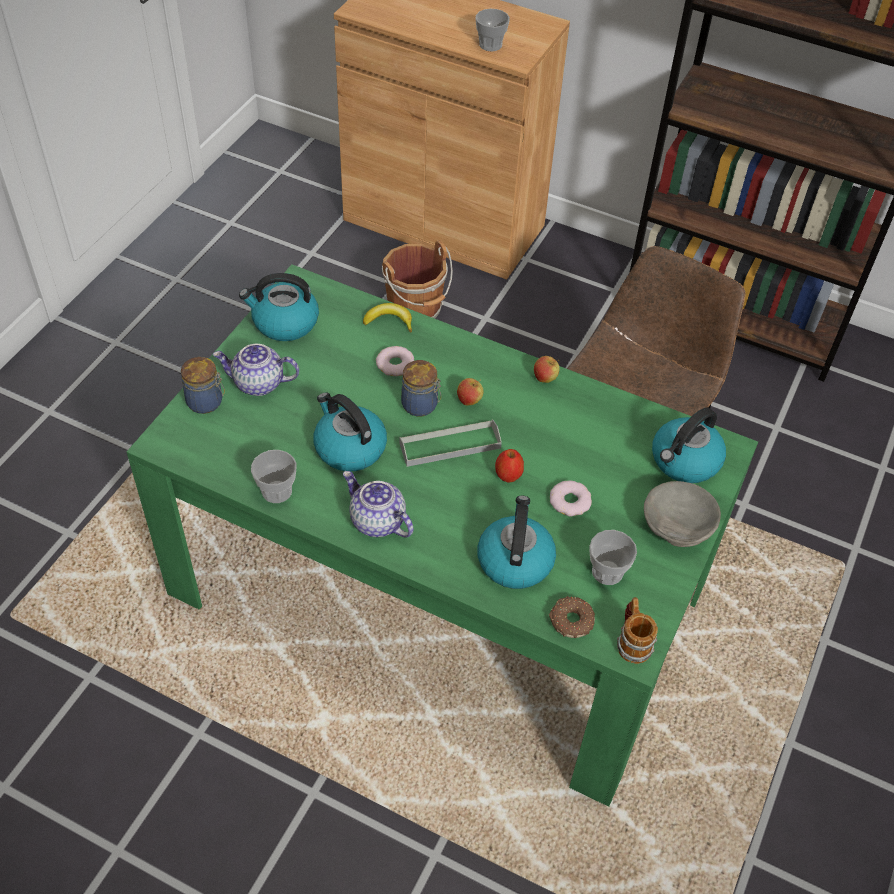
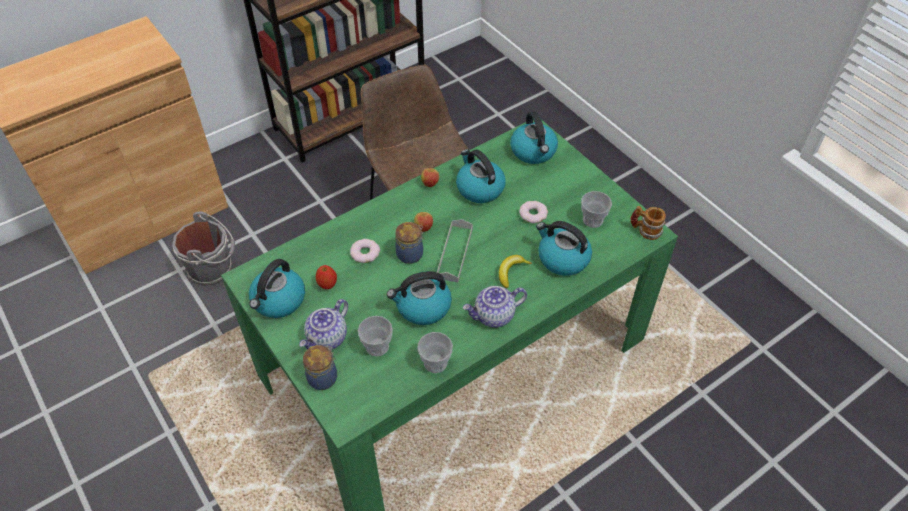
camera: 60 degrees left, 0 degrees up
(389, 321) = (323, 240): banana -> banana (511, 272)
(416, 310) = (212, 268): brown bucket -> grey bucket
(490, 45) = (132, 62): cup -> cup (377, 346)
(508, 475) = (496, 234): apple -> apple (327, 284)
(570, 621) = (618, 251): donut -> none
(573, 429) = (479, 188): none -> kettle
(678, 527) = (578, 176): grey bowl -> none

